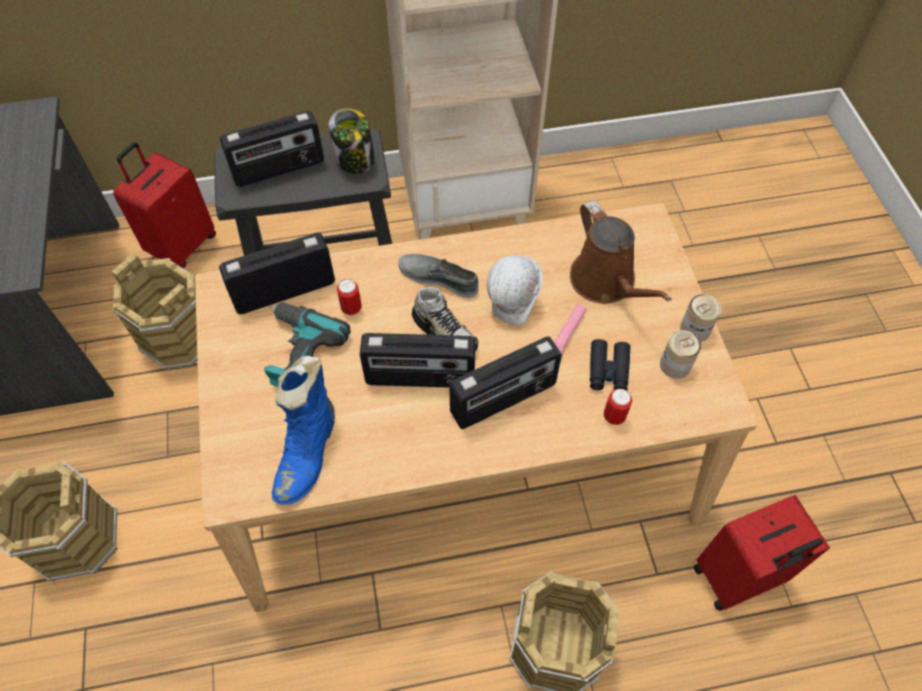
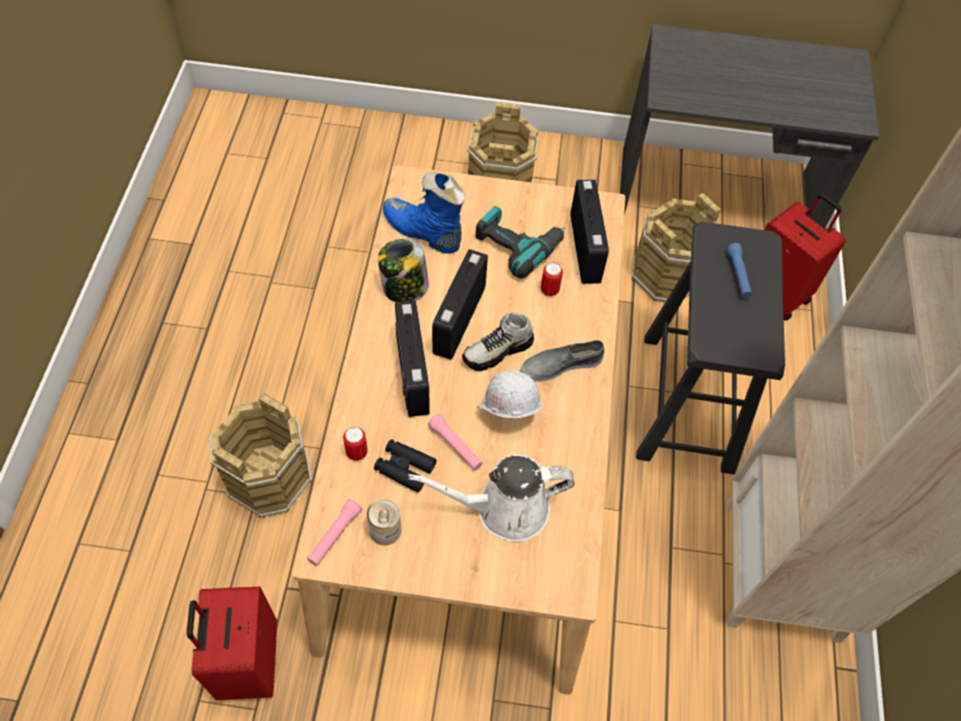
camera: 105 degrees right, 0 degrees up
(279, 169) = (738, 275): radio -> blue flashlight
(355, 160) = (737, 339): jar -> jar (404, 288)
(438, 278) = (561, 365): grey shoe -> grey shoe turned 150 degrees counterclockwise
(606, 282) = (504, 509): brown watering can -> white watering can
(695, 329) = (417, 569): can -> none
(703, 403) = (334, 536): none -> pink flashlight

